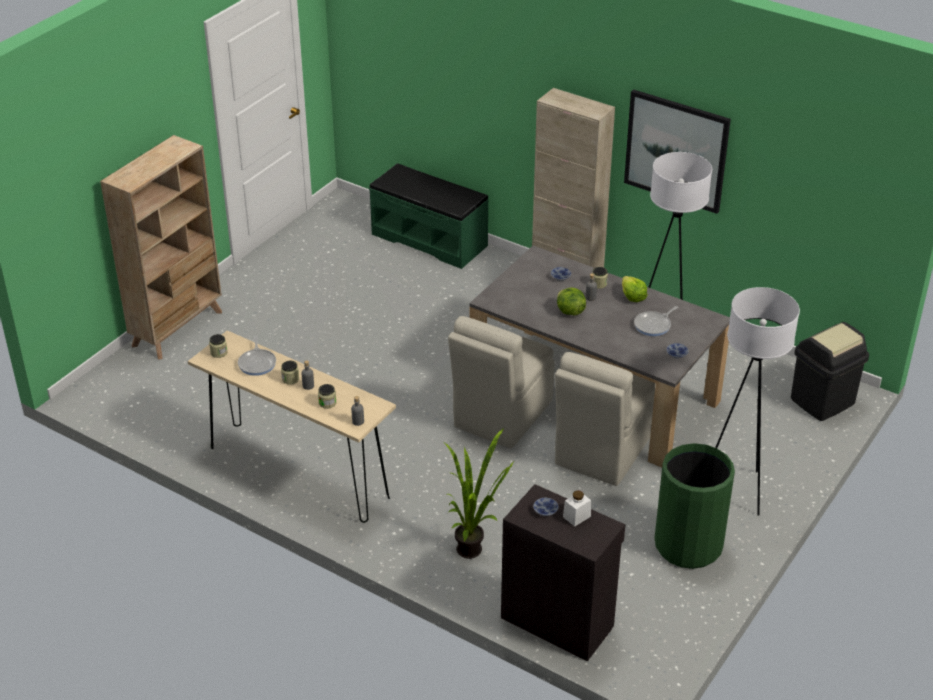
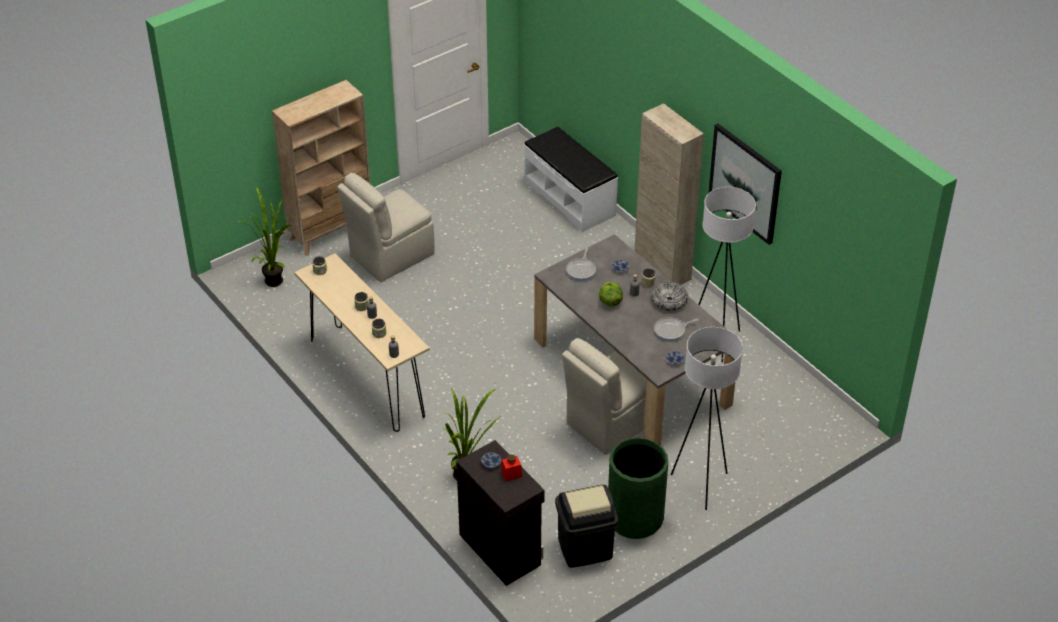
camera: 20 degrees right, 5 degrees up
(133, 391) = (275, 278): none -> potted plant
(257, 363) = (344, 287): frying pan -> frying pan (581, 270)
(430, 239) = (570, 198): green bench -> white bench
(501, 415) = (546, 371): beige chair -> beige chair (390, 256)
(576, 516) = (511, 474): white jar -> red jar
(632, 296) = (669, 301): lettuce -> bowl
(822, 401) = (820, 428): black trash can -> black trash can (585, 548)

